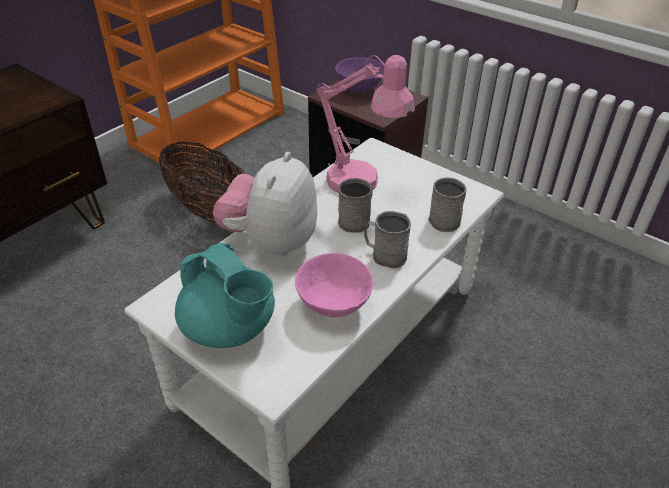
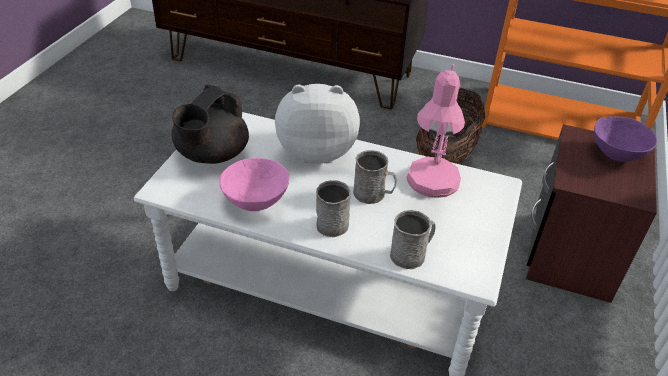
camera: 70 degrees right, 0 degrees up
(230, 328) = (211, 155): turquoise teapot -> black teapot

